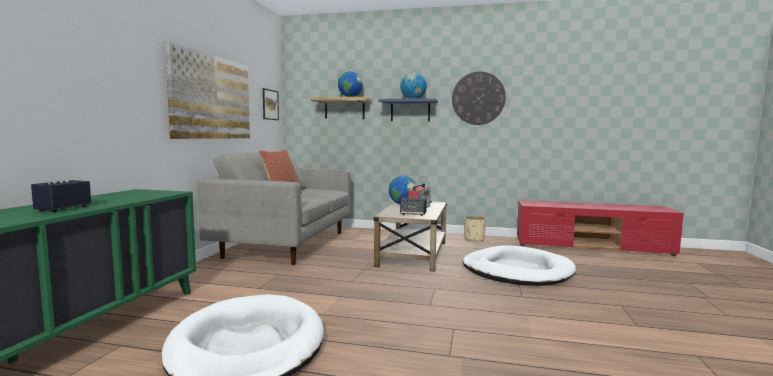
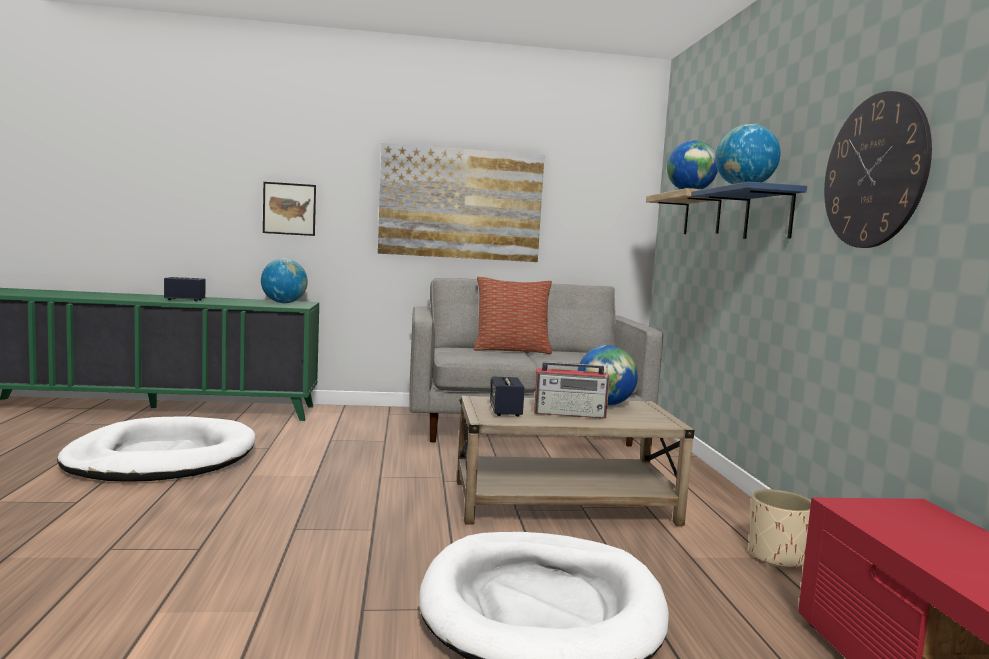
camera: 70 degrees right, 0 degrees up
(138, 193) = (284, 303): none -> globe
(270, 104) = (613, 212): picture -> picture (289, 209)

